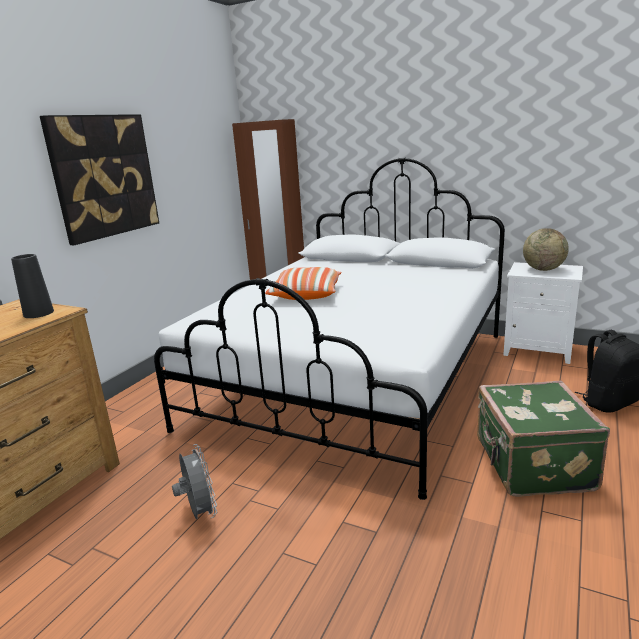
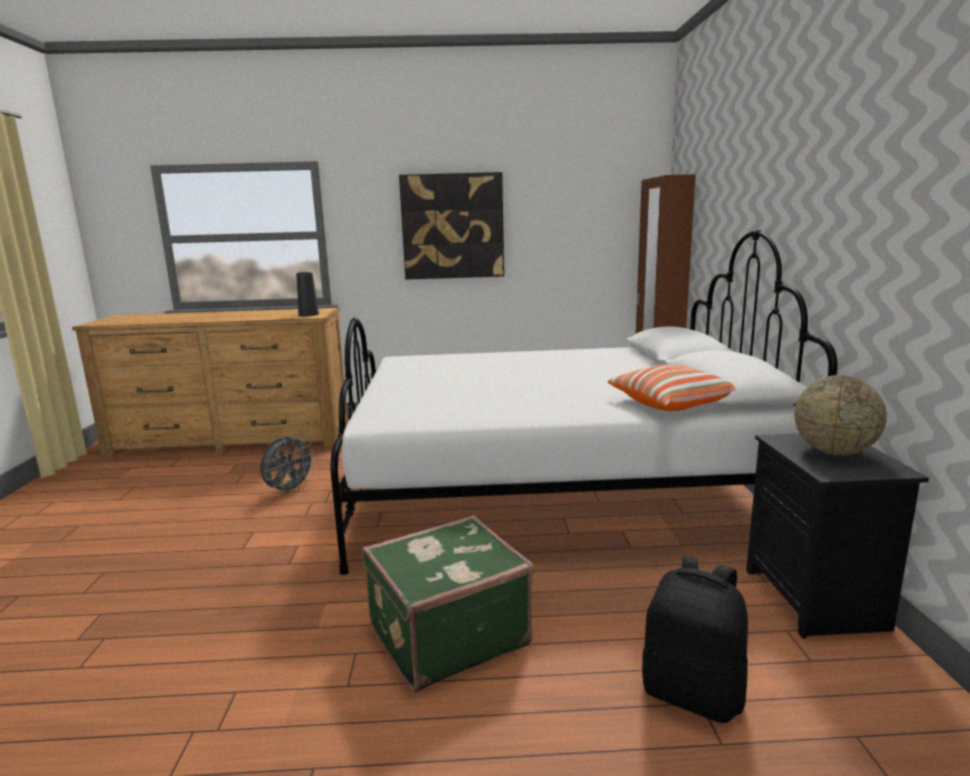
camera: 60 degrees right, 5 degrees down
(306, 294) = (509, 368): pillow -> pillow (673, 404)
(539, 350) = (817, 600): white nightstand -> black nightstand

